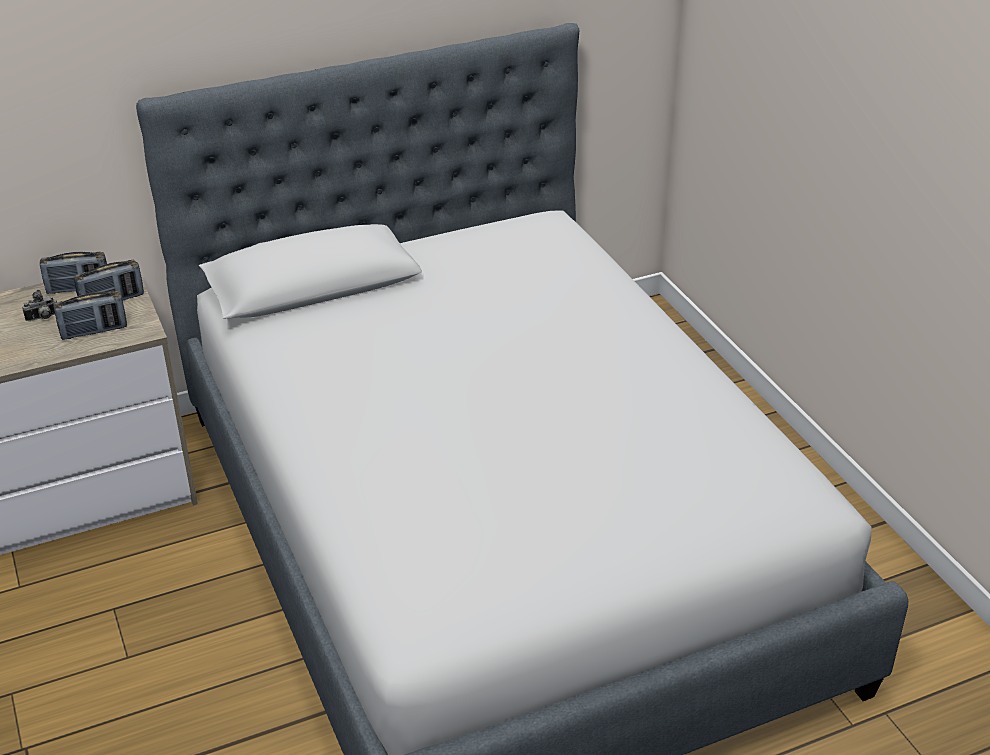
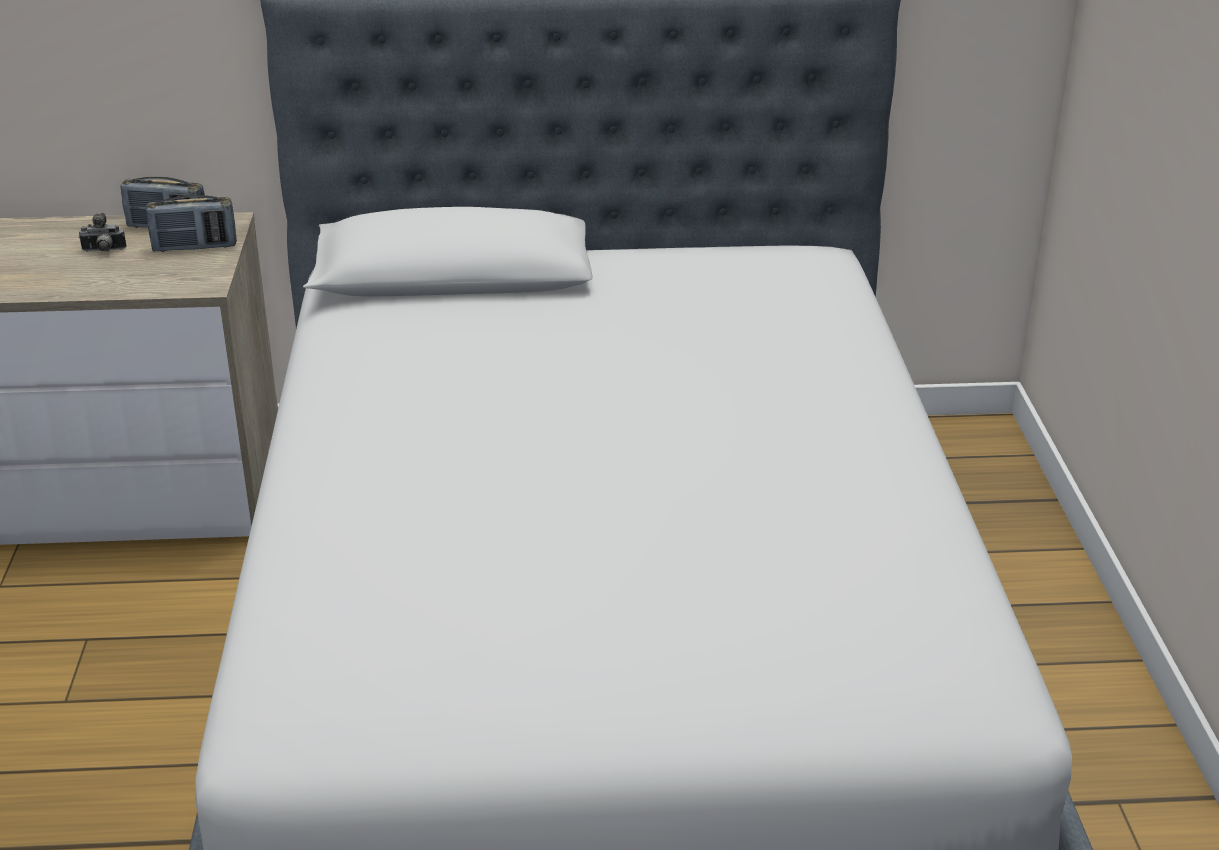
camera: 20 degrees right, 5 degrees down
(94, 331) = (148, 275): radio -> none

